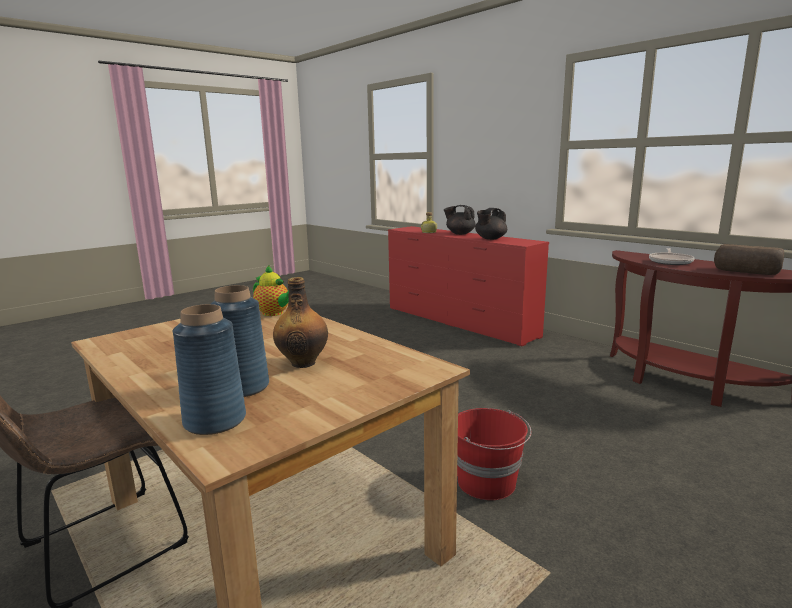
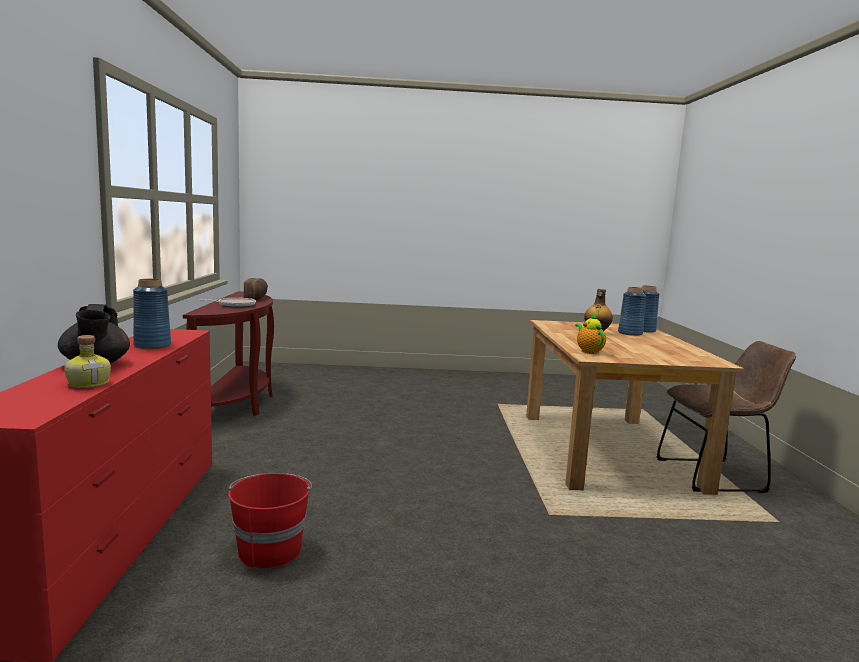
camera: 140 degrees left, 5 degrees down
(487, 482) = (470, 423): red bucket -> red bucket (269, 550)
(490, 239) = (152, 345): black teapot -> blue vase

